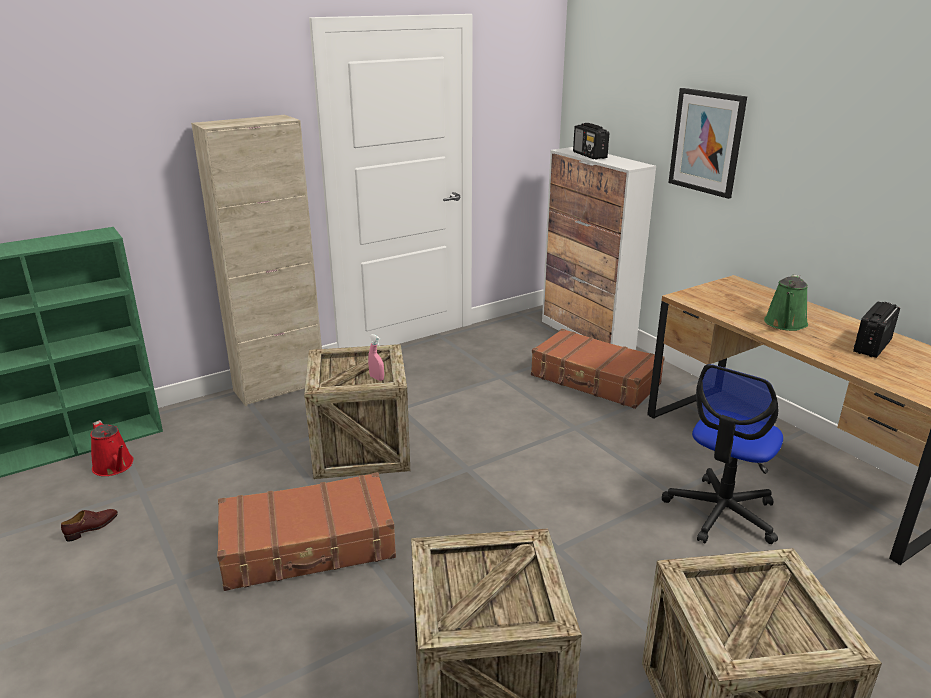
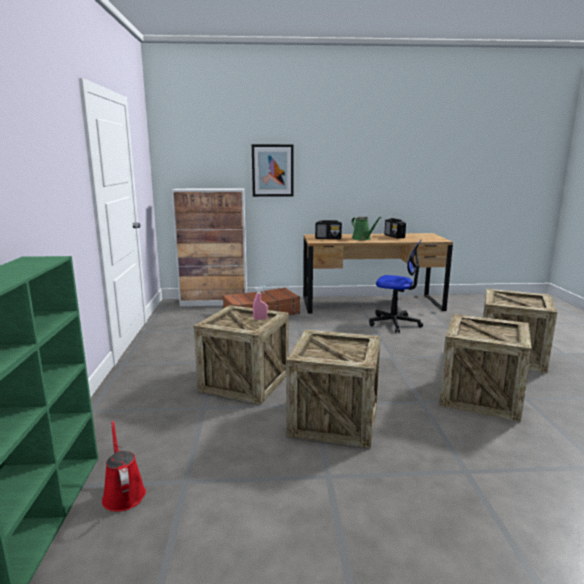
camera: 60 degrees left, 10 degrees down
(92, 527) = (214, 516): brown shoe -> none
(114, 467) = (123, 493): red watering can -> red watering can turned 105 degrees counterclockwise
(279, 387) = (114, 394): beige cabinet -> none
(308, 546) = (334, 420): brown suitcase -> crate
(589, 155) = (201, 189): radio -> radio (328, 238)
(721, 513) = (394, 323): office chair -> office chair turned 45 degrees counterclockwise

